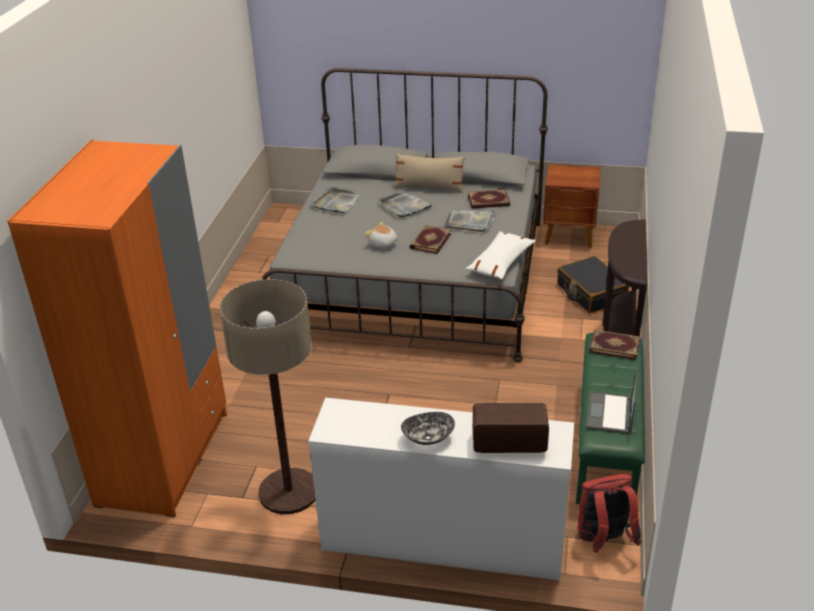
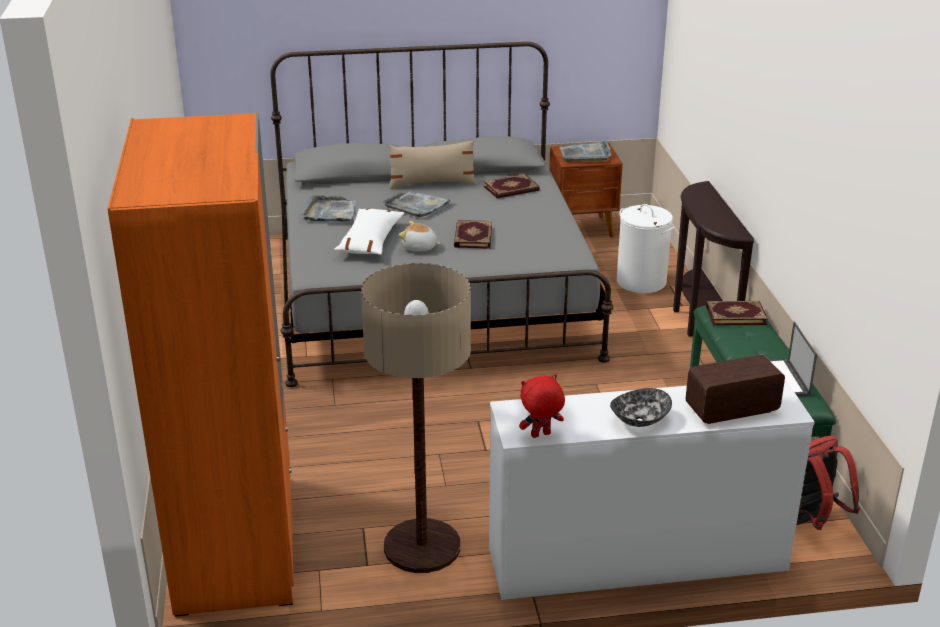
camera: 20 degrees left, 5 degrees down
(343, 435) = (541, 435): none -> red plush toy
(470, 222) = (505, 212): grey tray -> grey tray (585, 154)
(500, 262) = (568, 247): white pillow -> white pillow (370, 241)
(591, 293) = (641, 282): black suitcase -> white laundry basket

